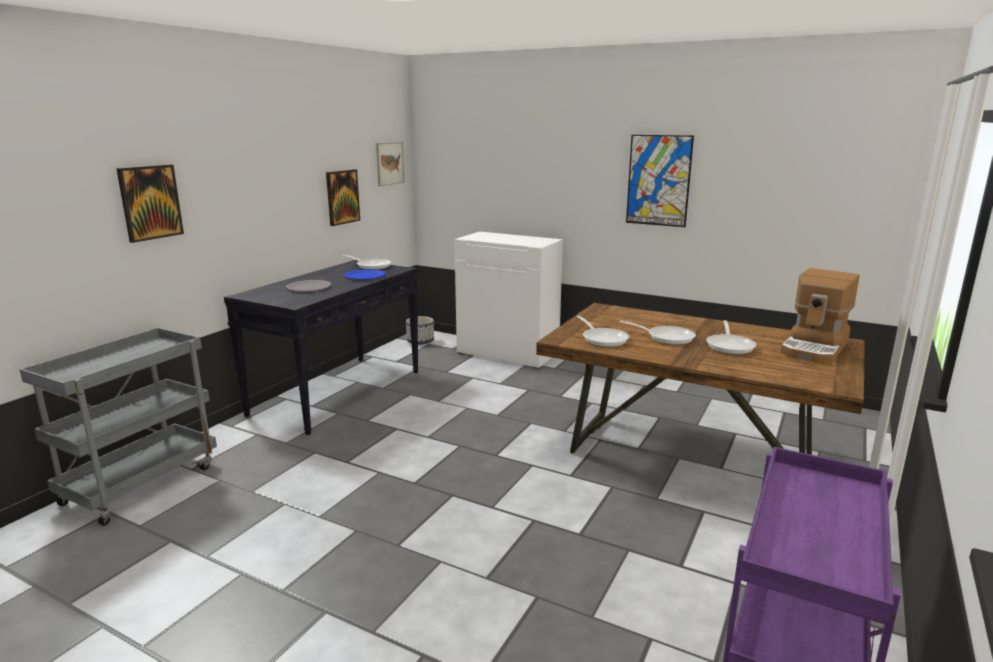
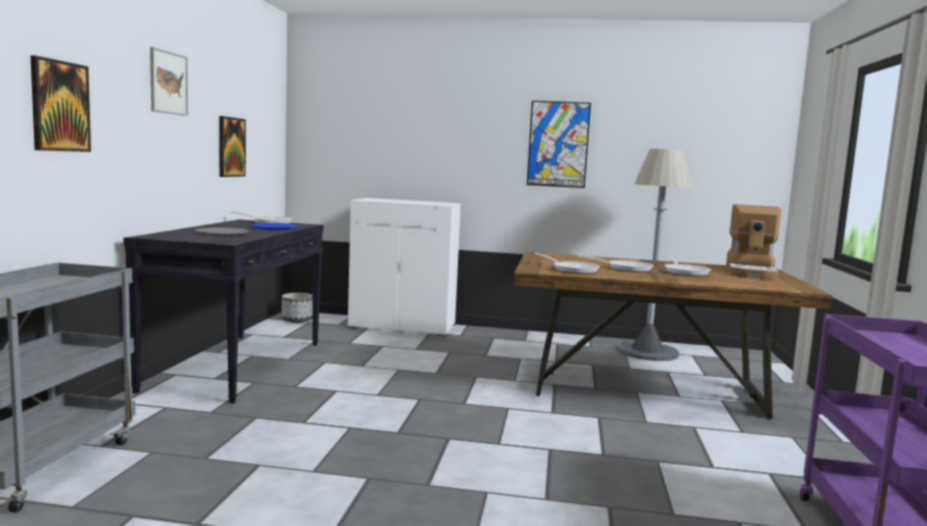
camera: 20 degrees left, 10 degrees down
(390, 163) = (270, 121): picture -> picture (168, 83)
(734, 404) = (647, 352): none -> grey floor lamp

